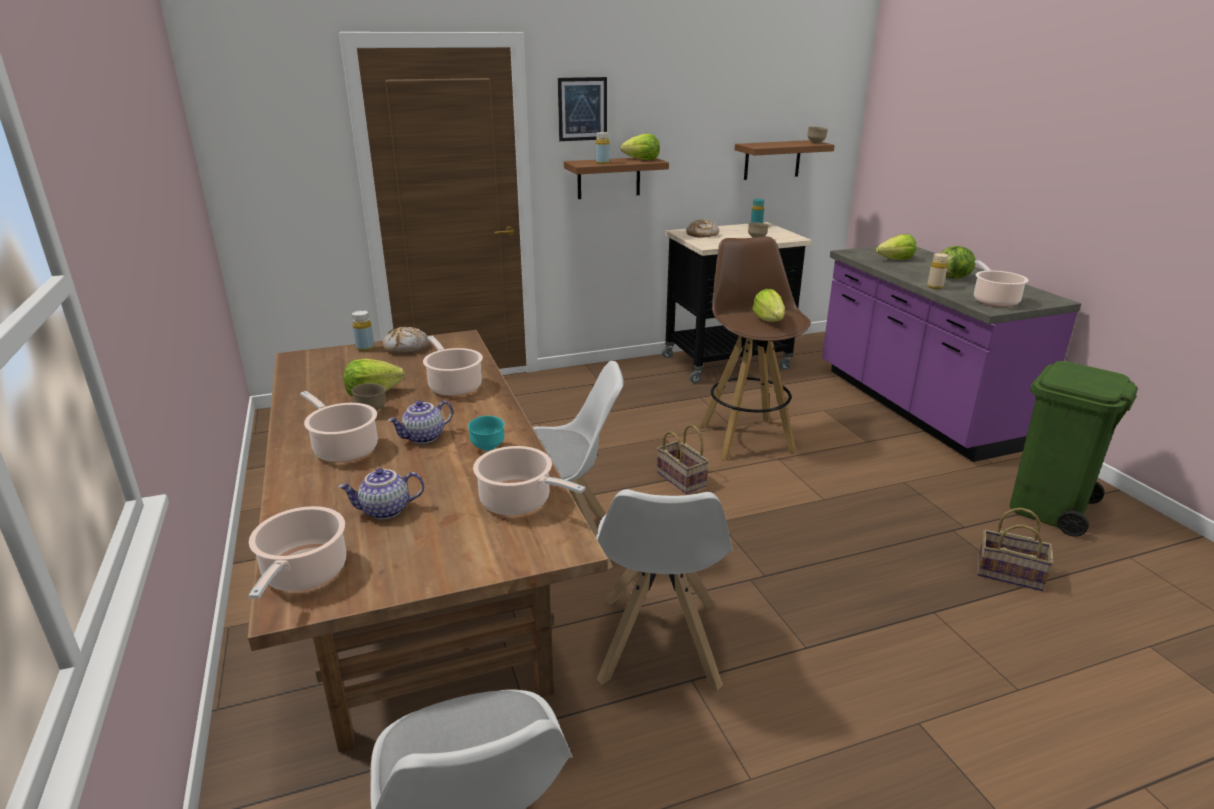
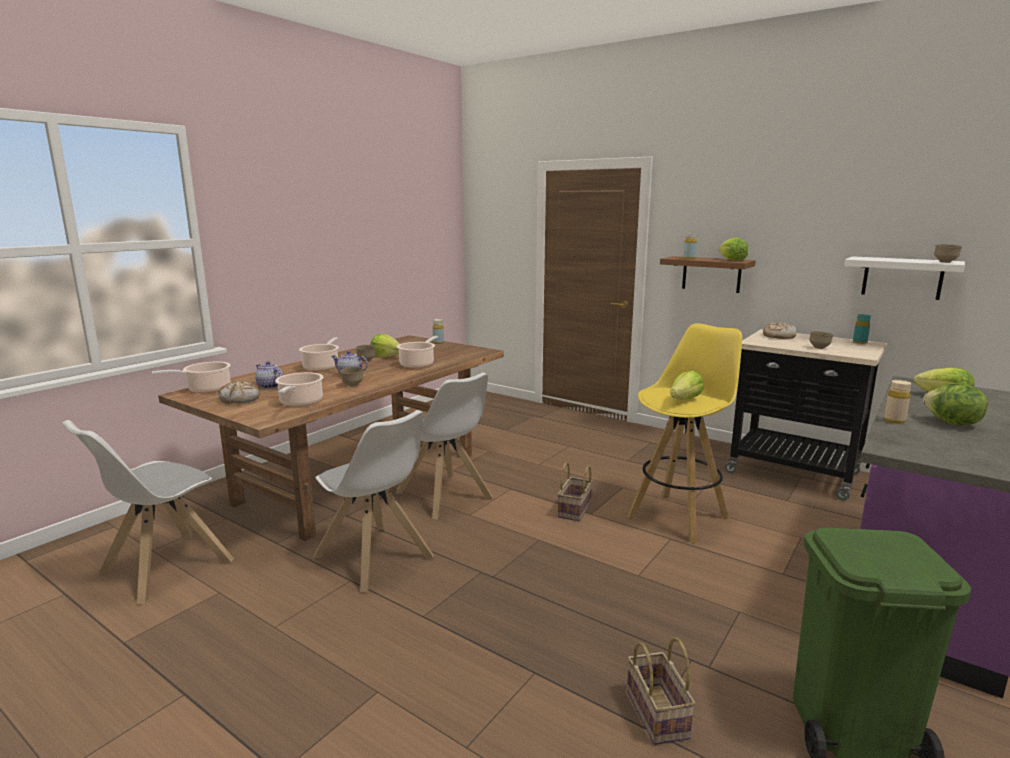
camera: 55 degrees right, 10 degrees down
(406, 347) = (452, 347): bread -> bread (240, 399)
(488, 448) = (352, 385): turquoise bowl -> brown bowl
(582, 109) = (693, 215): picture -> none
(658, 644) = (375, 558): chair -> chair turned 105 degrees counterclockwise
(746, 438) = (680, 516): brown stool -> yellow stool
(772, 160) = (902, 277): brown shelf -> white shelf
(994, 300) = (923, 447): cooking pot -> none

